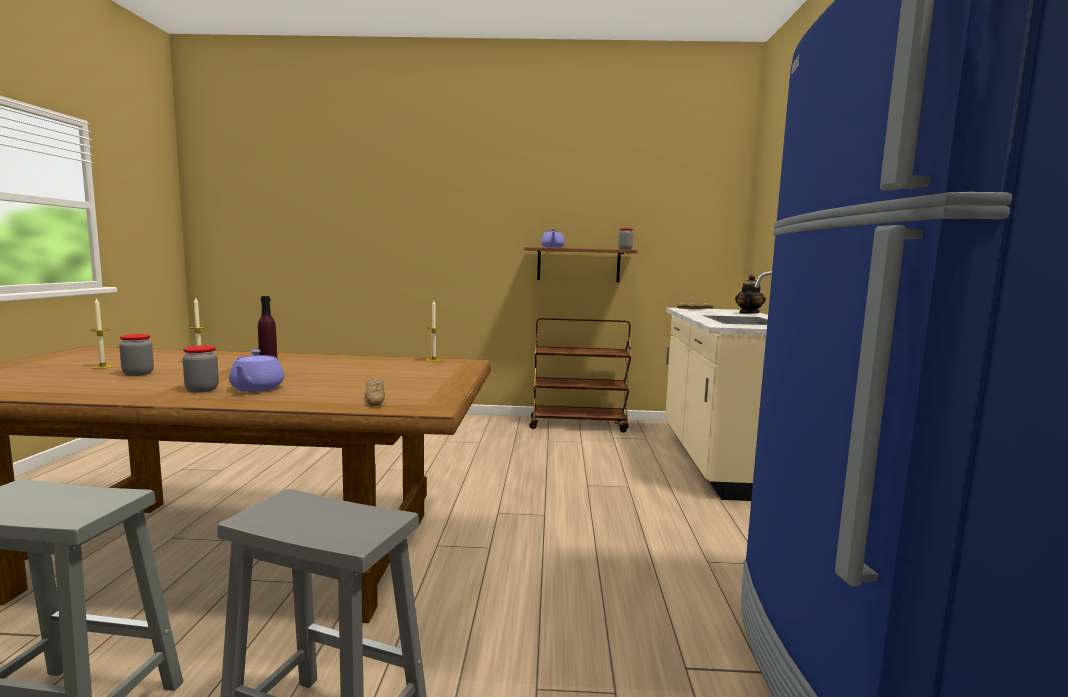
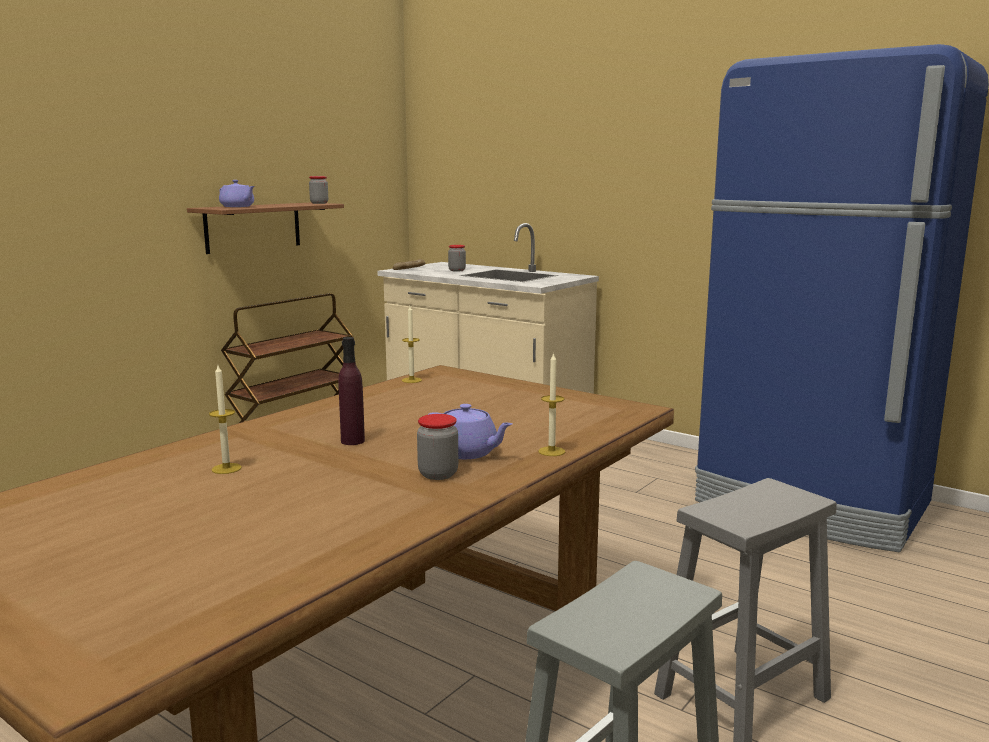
camera: 55 degrees left, 5 degrees up
(102, 367) = (152, 523): candle -> candle (551, 451)
(138, 373) = (261, 502): jar -> jar (457, 270)
(375, 398) = (576, 419): bread -> none
(748, 313) = (468, 266): teapot -> none

